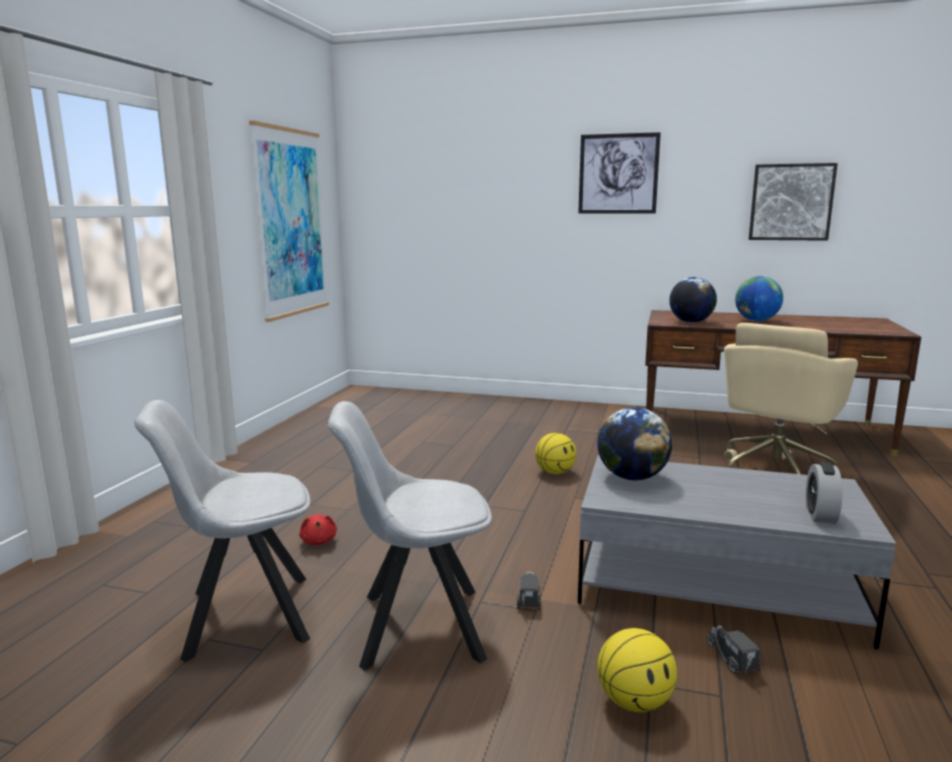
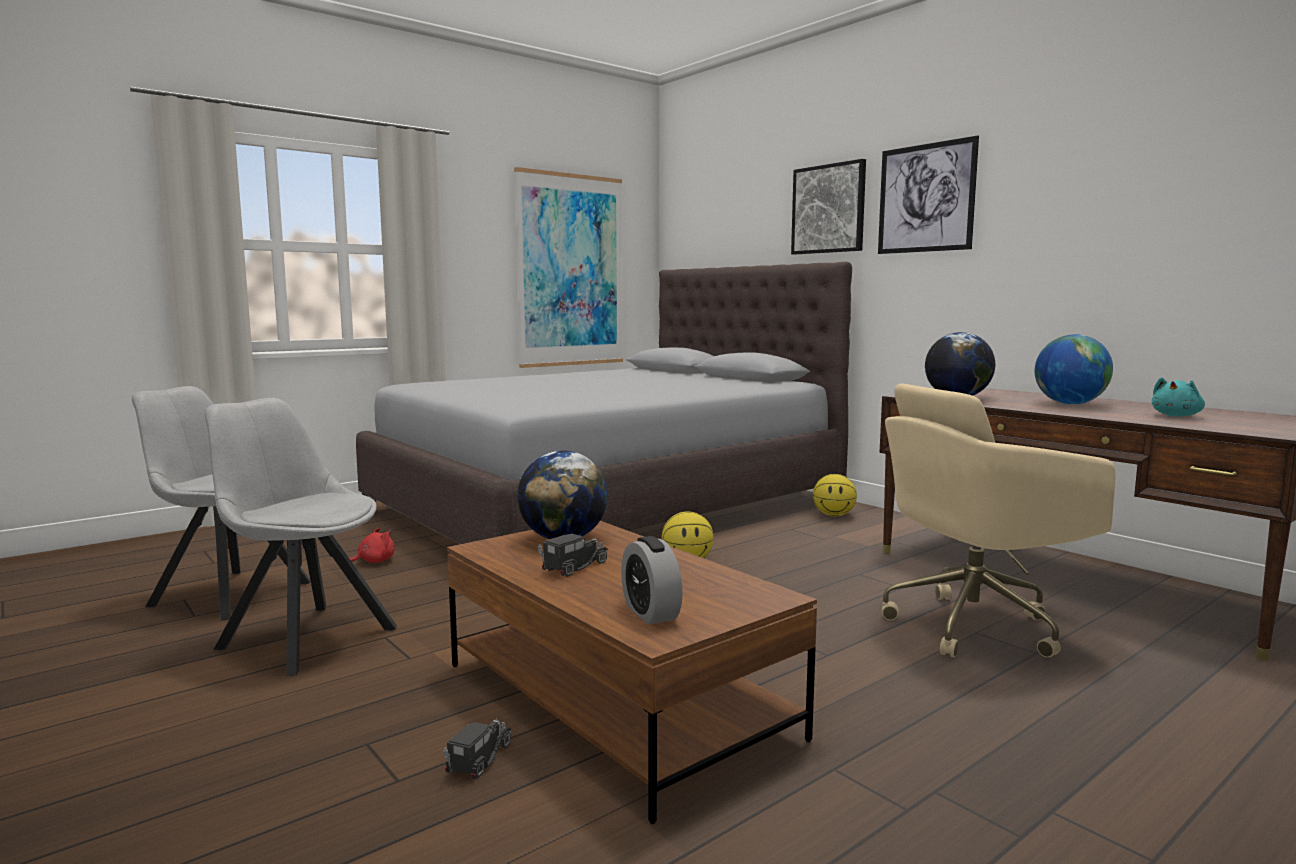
camera: 35 degrees right, 5 degrees down
(319, 541) = (373, 562): red plush toy -> red plush toy turned 150 degrees counterclockwise
(404, 438) = (609, 504): none -> grey bed
(529, 599) = (423, 649): toy truck -> toy truck (573, 568)
(635, 702) = (323, 750): basketball -> basketball (834, 515)
(715, 585) = (616, 700): grey coffee table -> brown coffee table
(791, 202) = (1171, 221): picture -> picture (828, 209)
(820, 515) = (650, 612): alarm clock -> alarm clock turned 75 degrees counterclockwise
(826, 324) = (1176, 416): none -> turquoise plush toy

